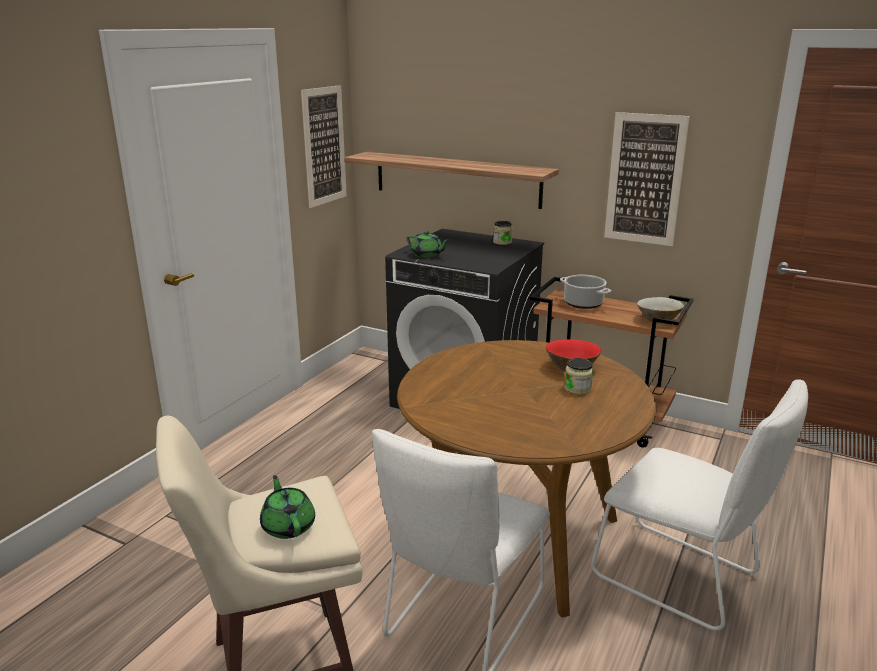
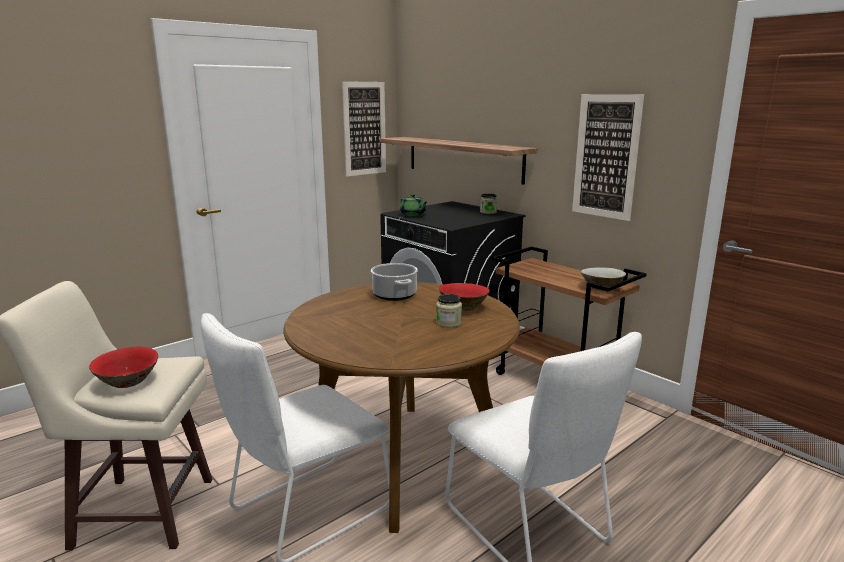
camera: 20 degrees right, 5 degrees down
(288, 525) = (128, 382): green teapot -> red bowl
(582, 303) = (543, 269): cooking pot -> cooking pot (394, 295)

